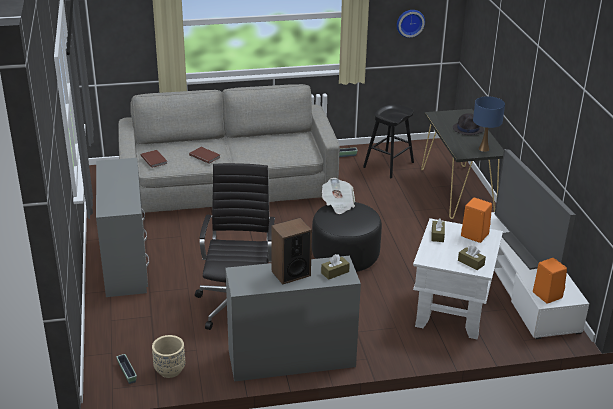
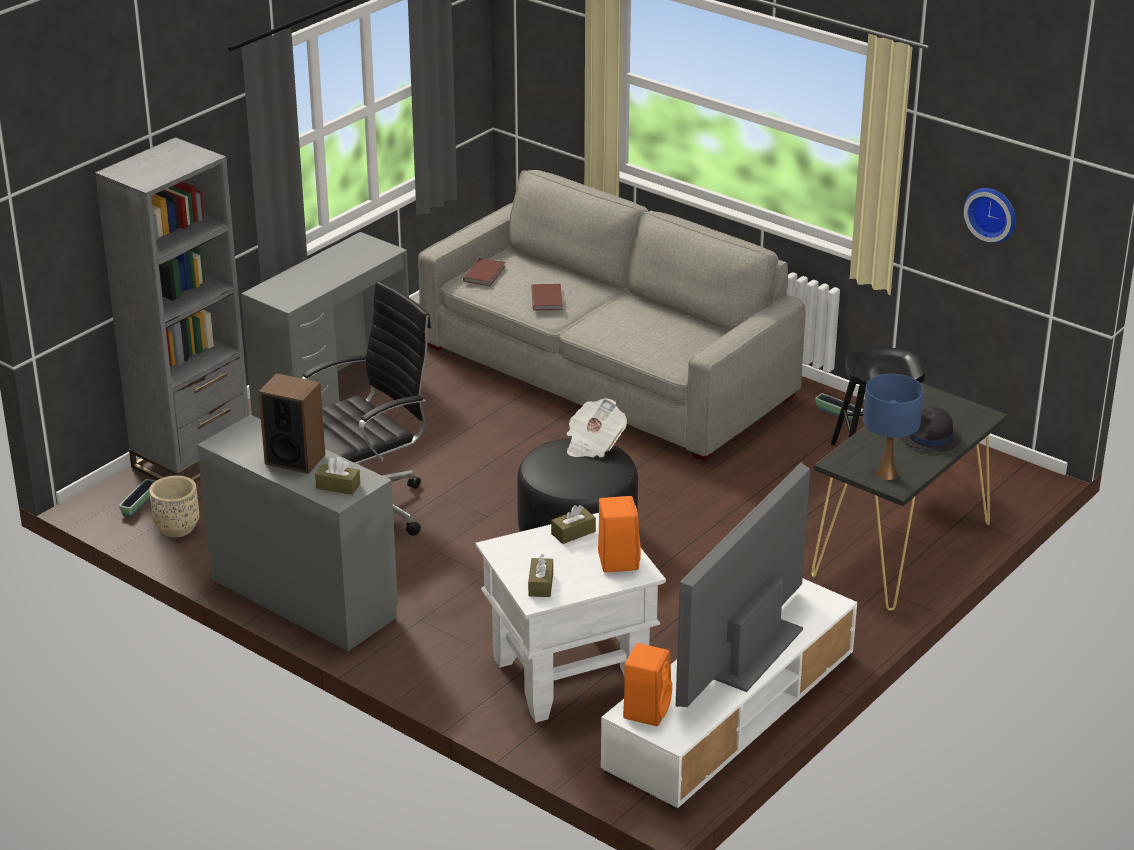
camera: 50 degrees right, 0 degrees up
(111, 333) = (192, 457): none -> grey bookcase

